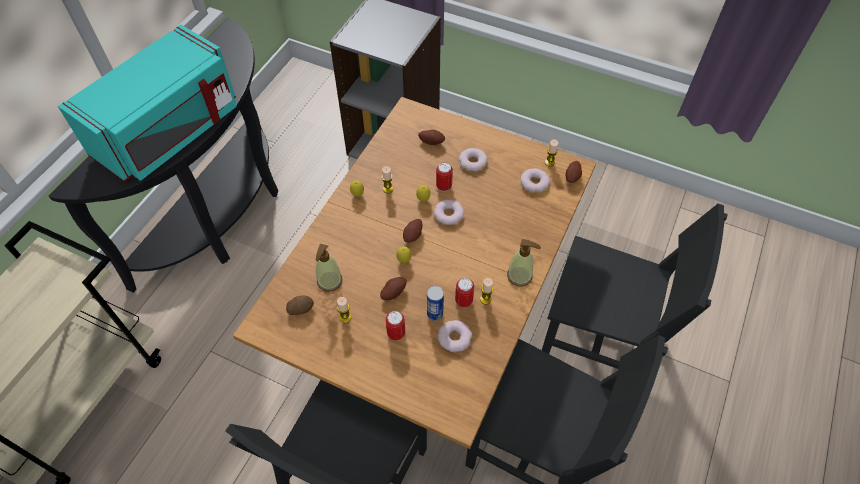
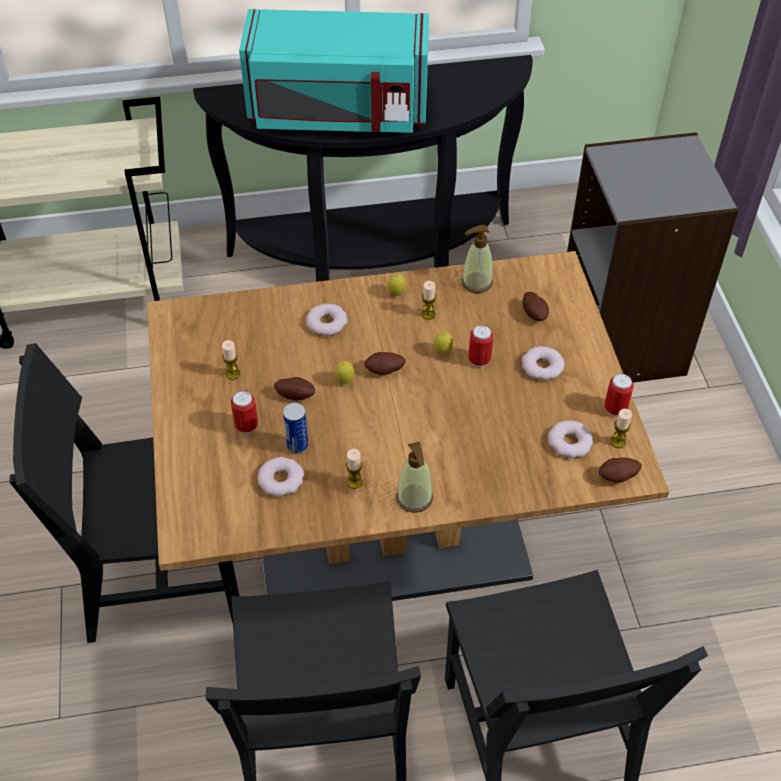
camera: 55 degrees right, 5 degrees down
(300, 308) = (215, 333): potato -> none
(329, 281) = (266, 336): soap dispenser -> soap dispenser (476, 282)
(448, 214) = (443, 385): donut -> donut (327, 323)
(463, 301) = (335, 463): can -> can (615, 409)

